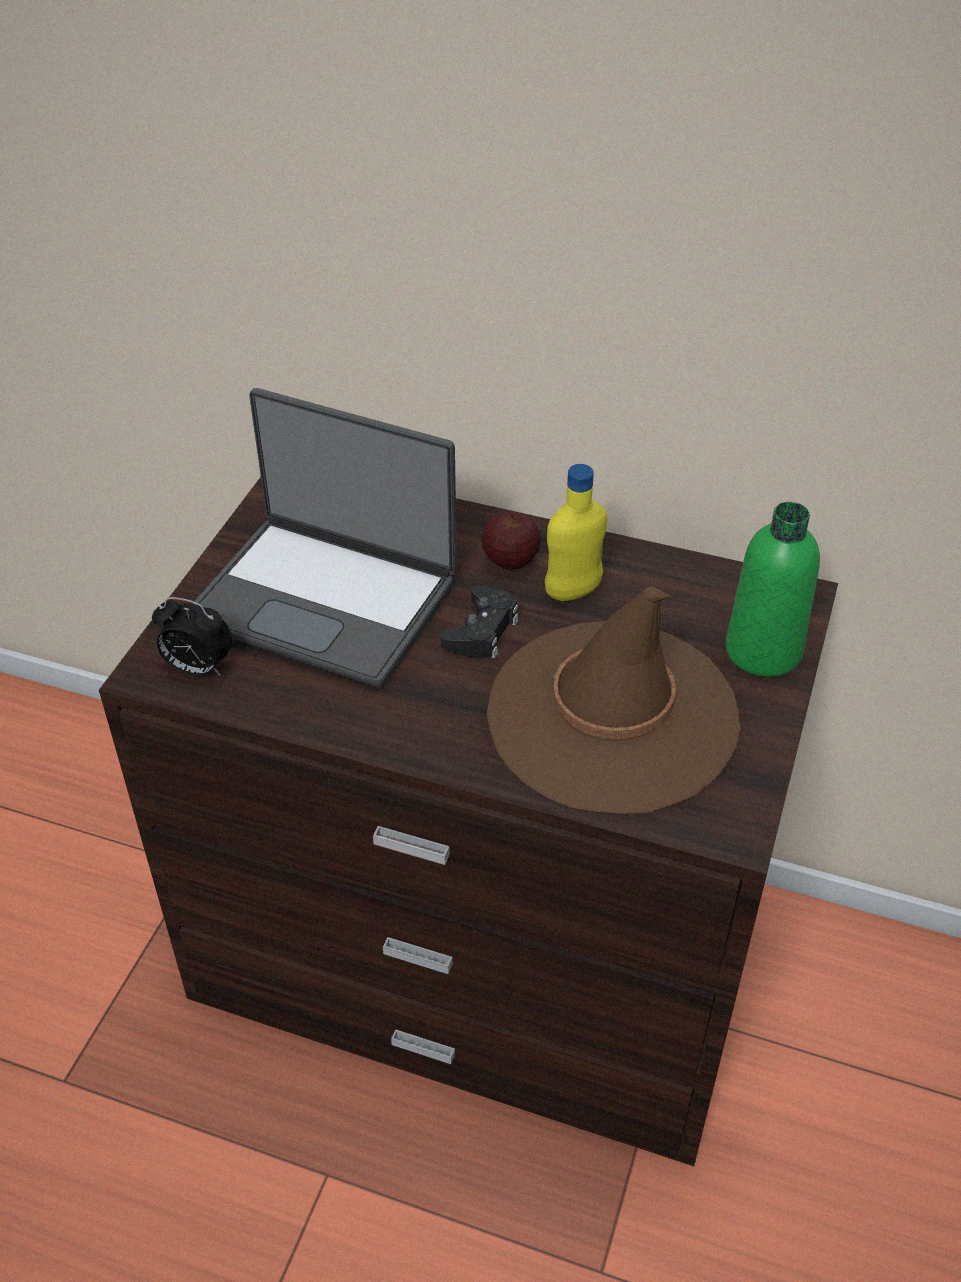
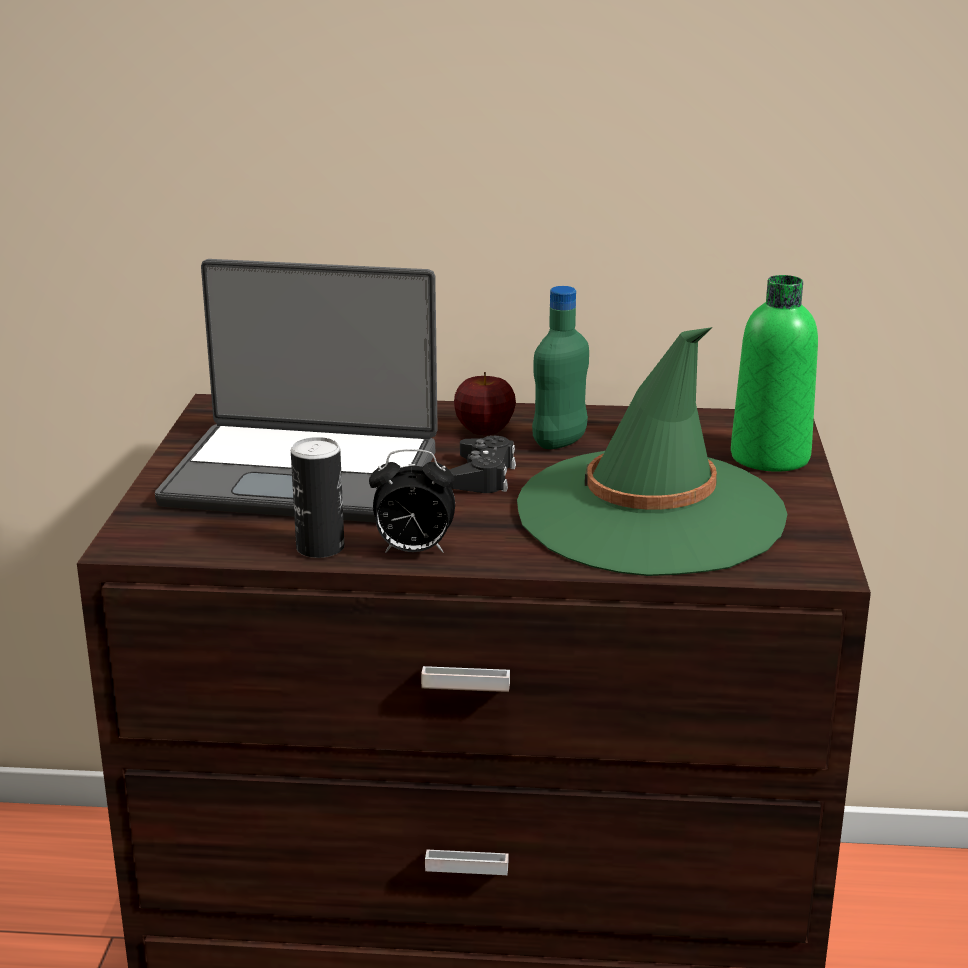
camera: 15 degrees left, 20 degrees down
(197, 668) = (186, 535): alarm clock -> alarm clock (413, 551)
(302, 709) = (320, 548): none -> can
(573, 591) = (560, 442): yellow bottle -> green bottle
(612, 716) = (650, 513): brown hat -> green hat

